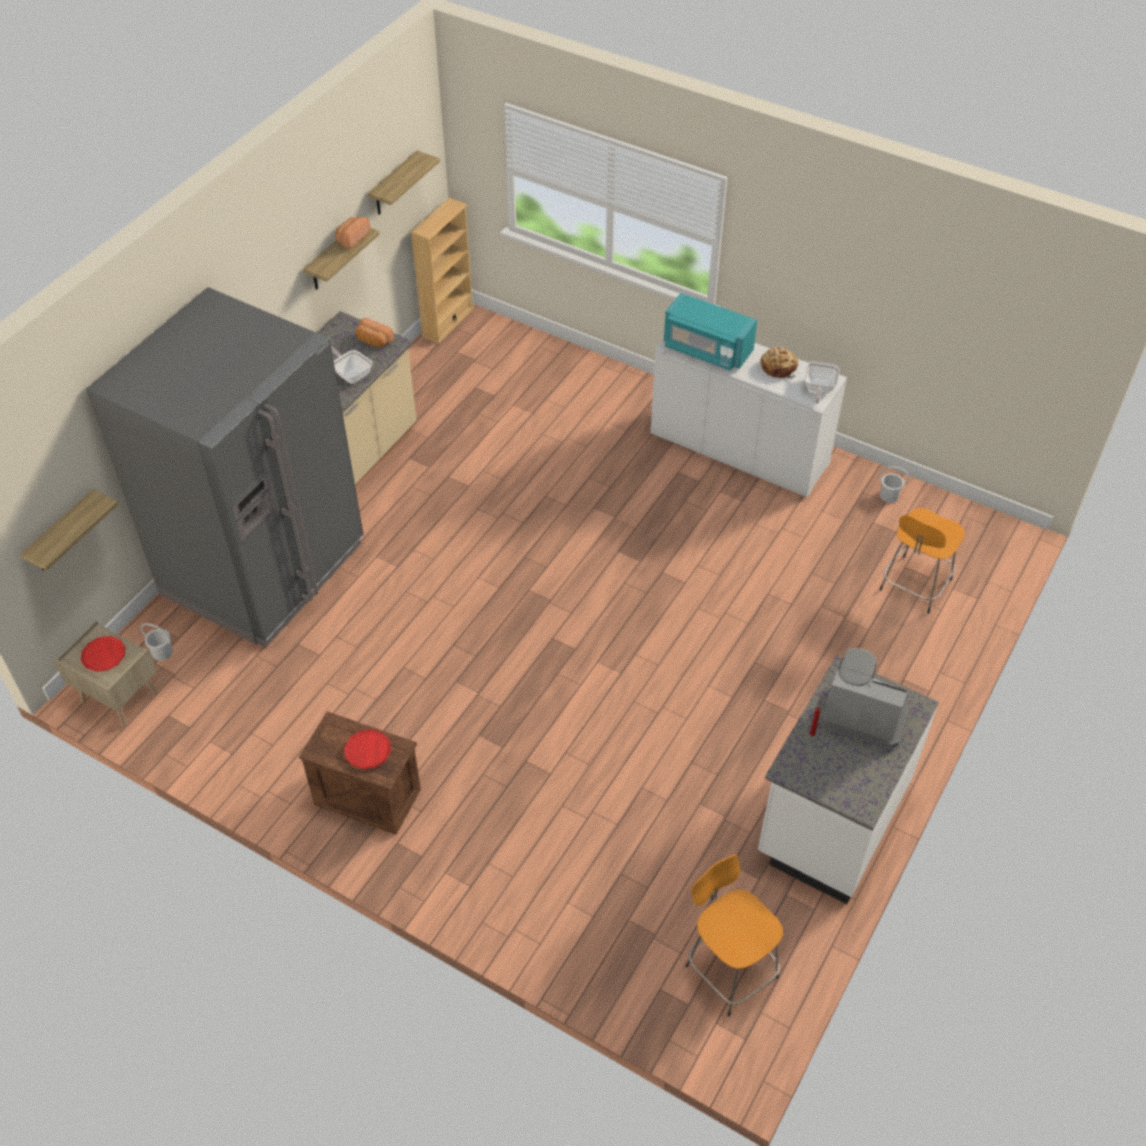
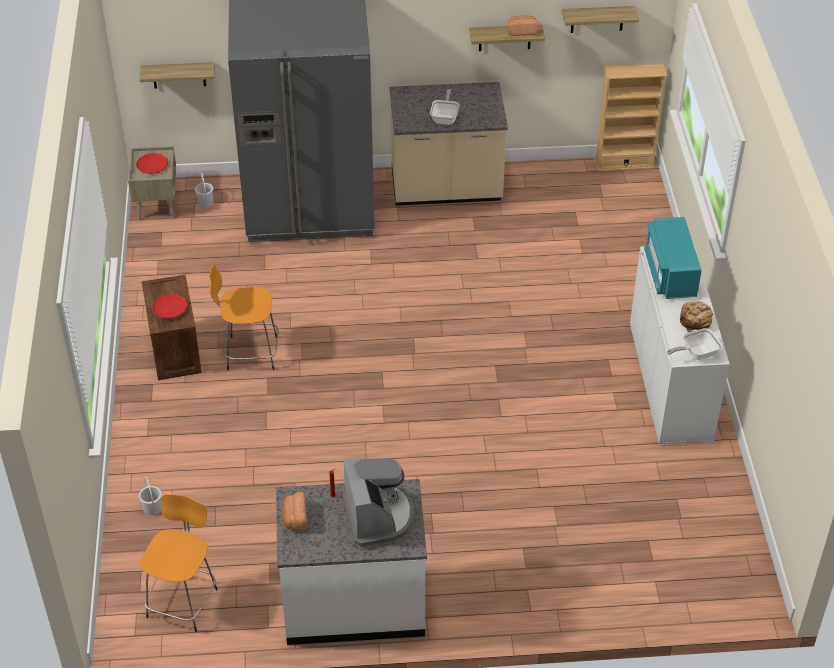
camera: 55 degrees right, 5 degrees down
(374, 341) = (487, 111): bread -> bread (295, 518)
(889, 496) = (717, 496): white bucket -> white bucket (152, 508)
(914, 586) = (632, 555): orange stool -> orange stool (249, 353)

